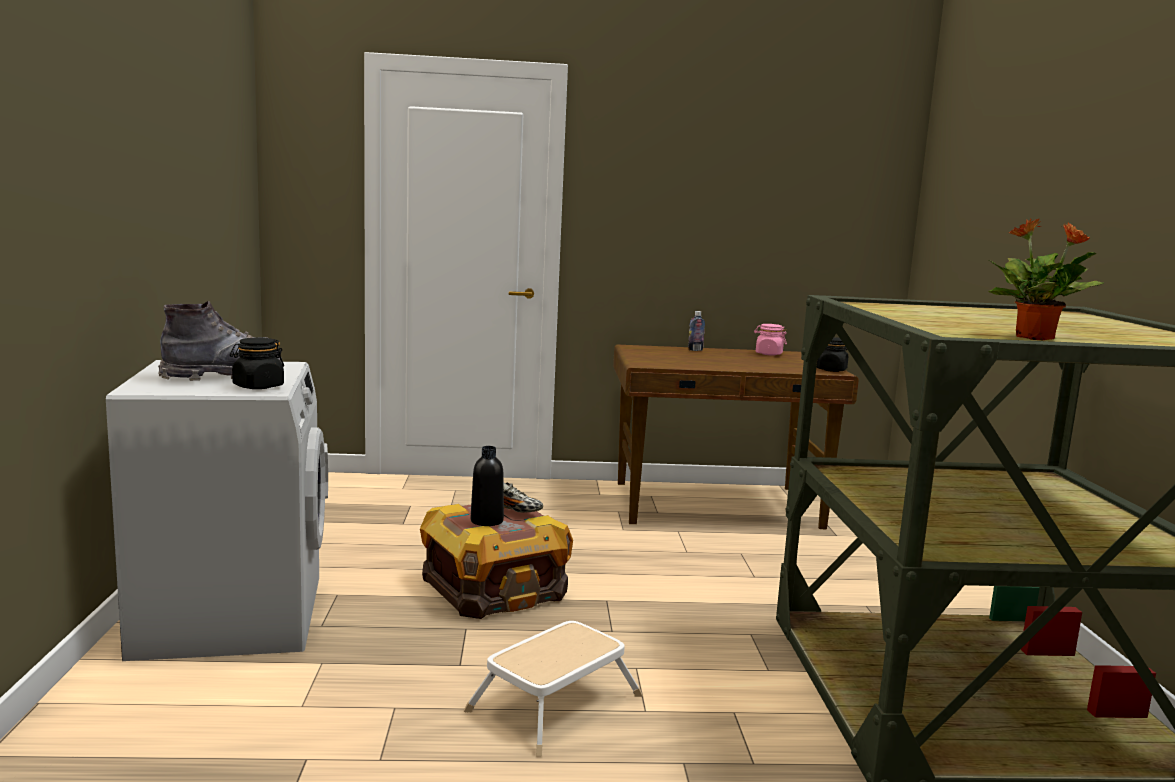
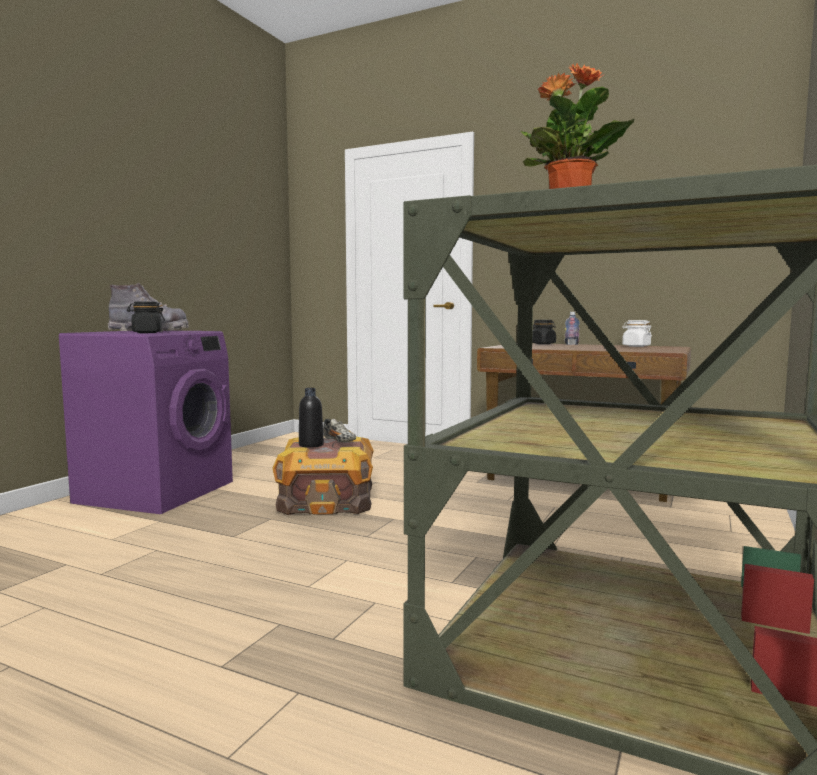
camera: 30 degrees right, 5 degrees down
(235, 614) = (159, 491): white washing machine -> purple washing machine
(554, 702) = (254, 568): beige step ladder -> none
(768, 354) = (636, 346): pink jar -> white jar
(831, 370) = (669, 351): black jar -> black jar (543, 344)

